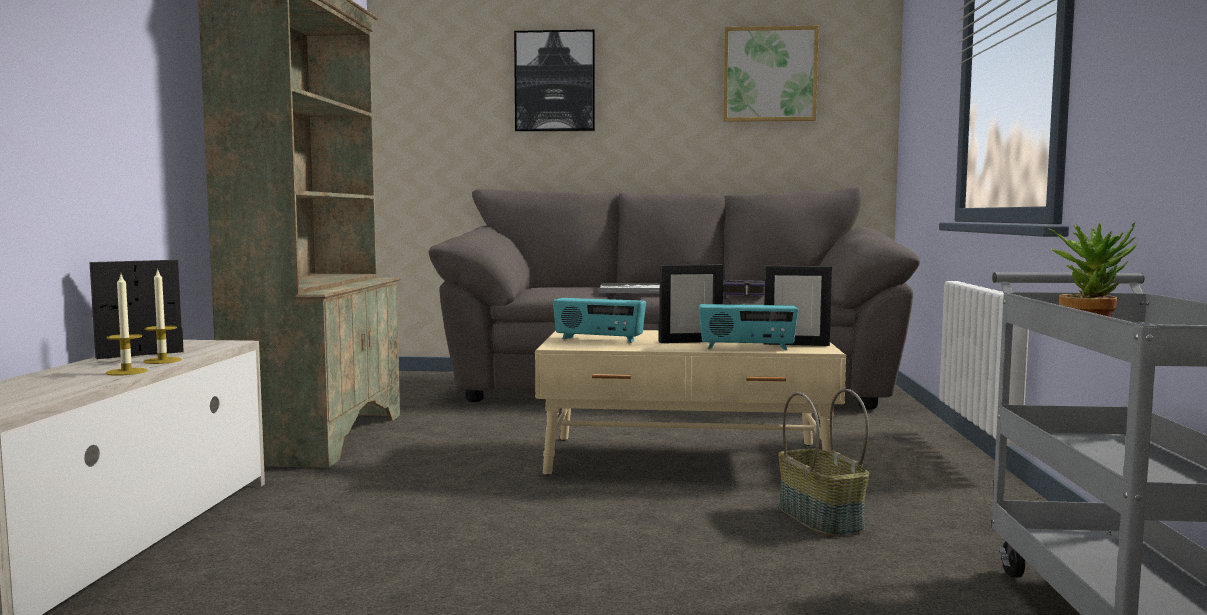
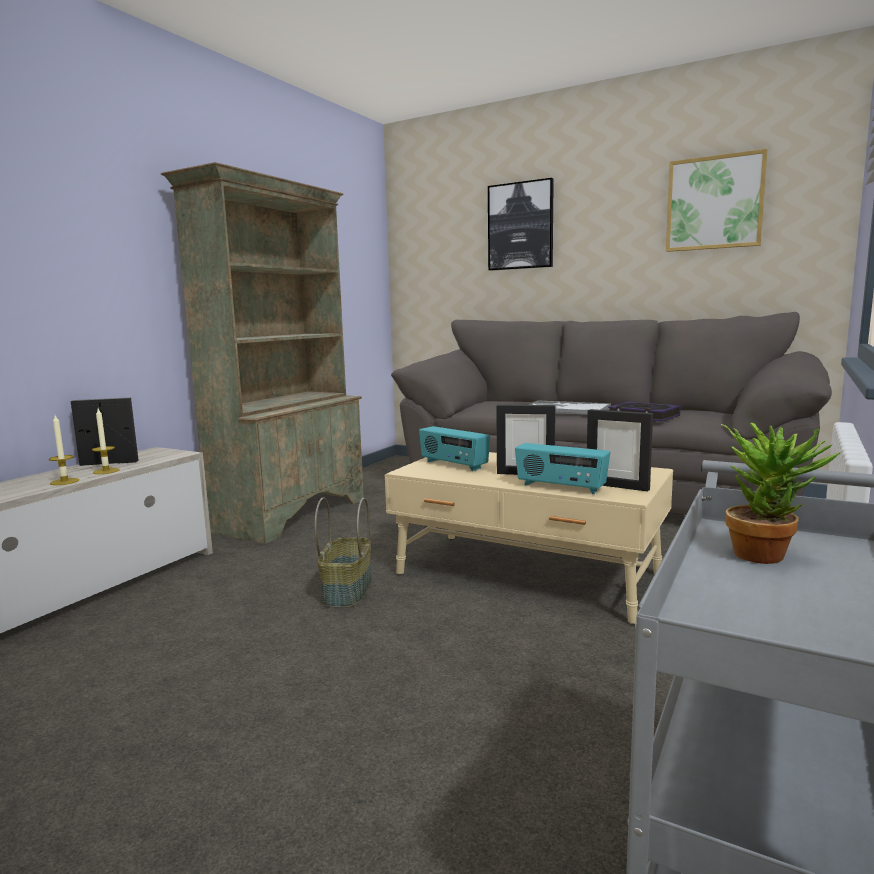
camera: 25 degrees right, 5 degrees up
(818, 519) = (573, 668): basket -> basket (346, 591)

